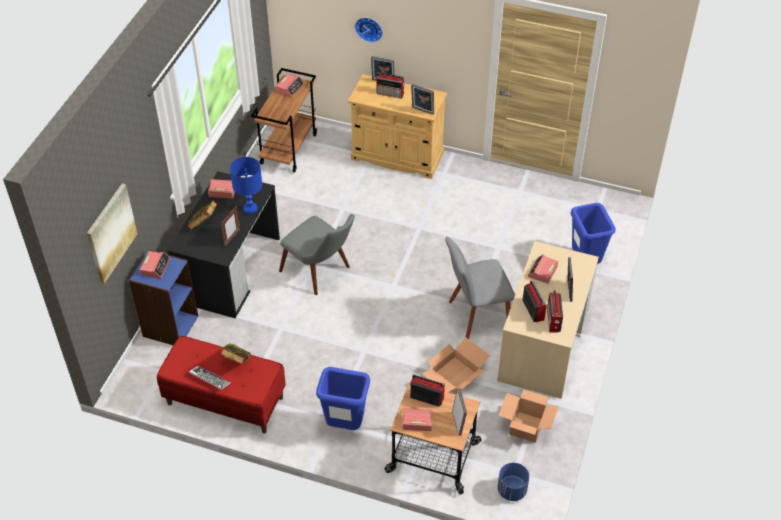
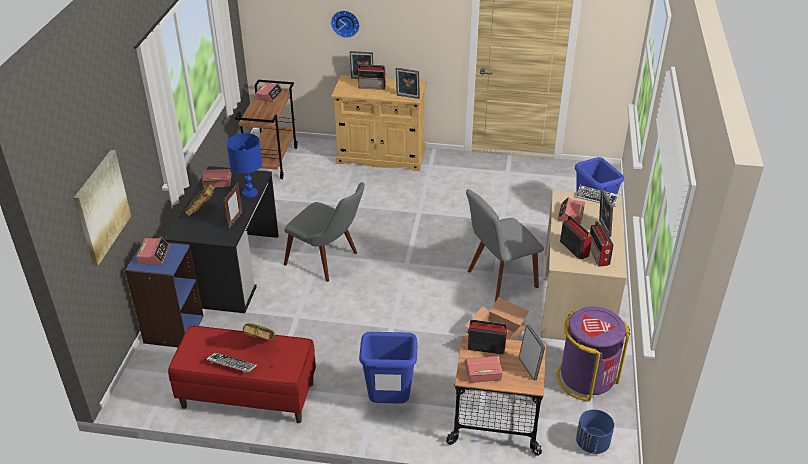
camera: 10 degrees left, 10 degrees down
(526, 427) = (586, 378): cardboard box -> purple trash can
(574, 256) = (597, 198): none -> keyboard

